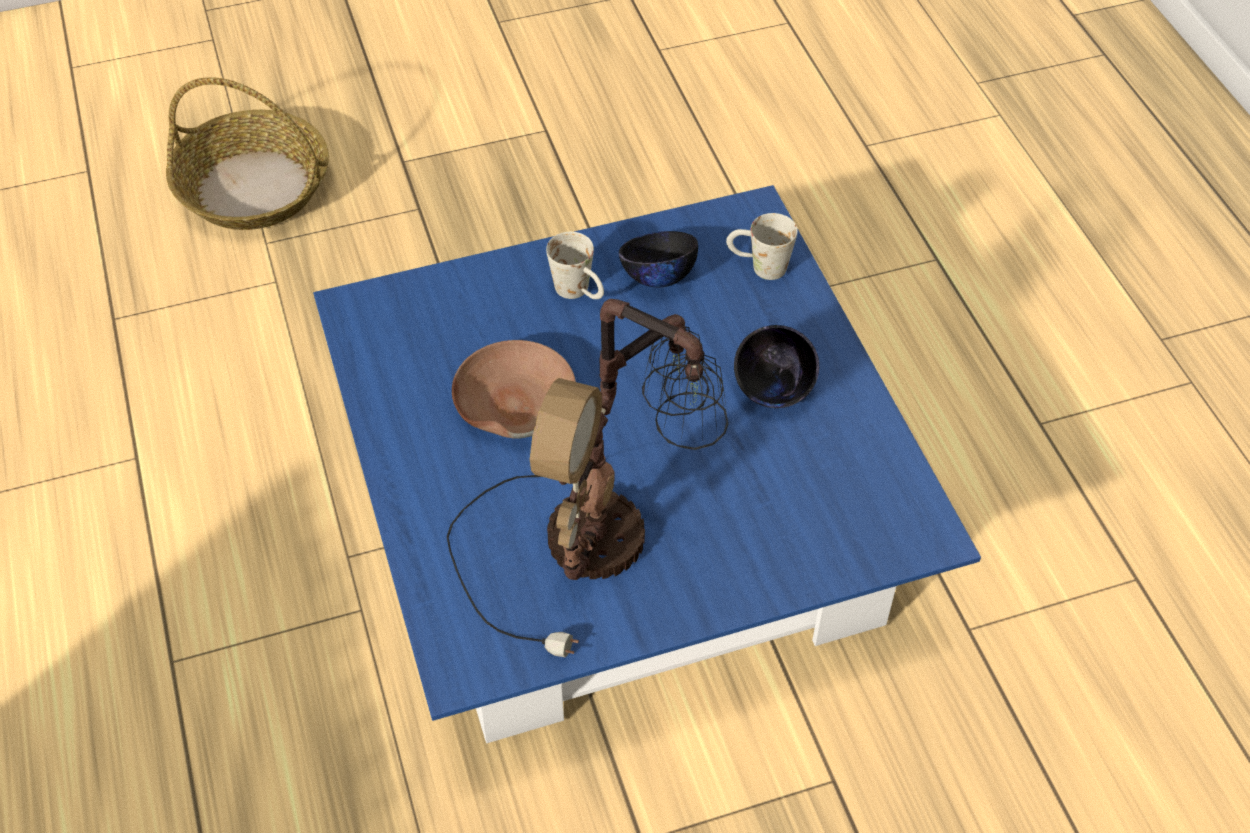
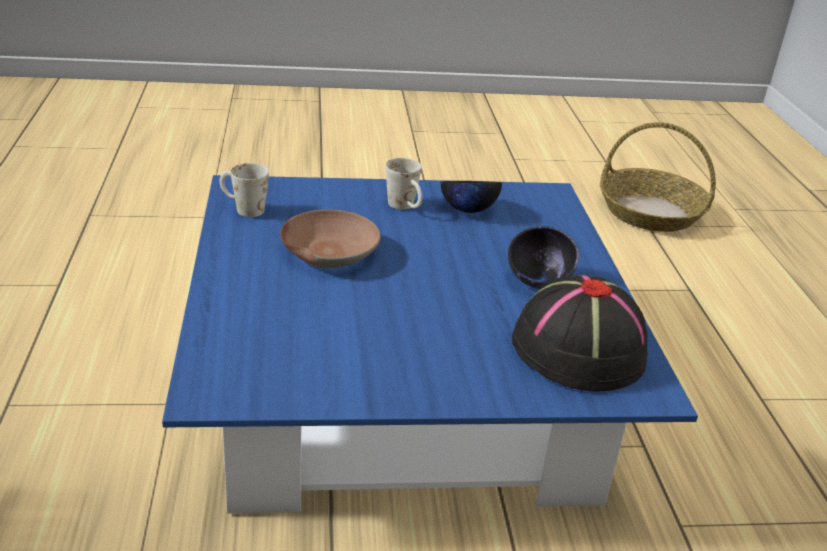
camera: 10 degrees right, 20 degrees down
(255, 187) = (219, 173): basket -> basket (651, 212)
(602, 535) = (366, 337): table lamp -> none
(758, 266) = (546, 218): white mug -> white mug (242, 208)
(839, 492) = (577, 349): none -> black hat

